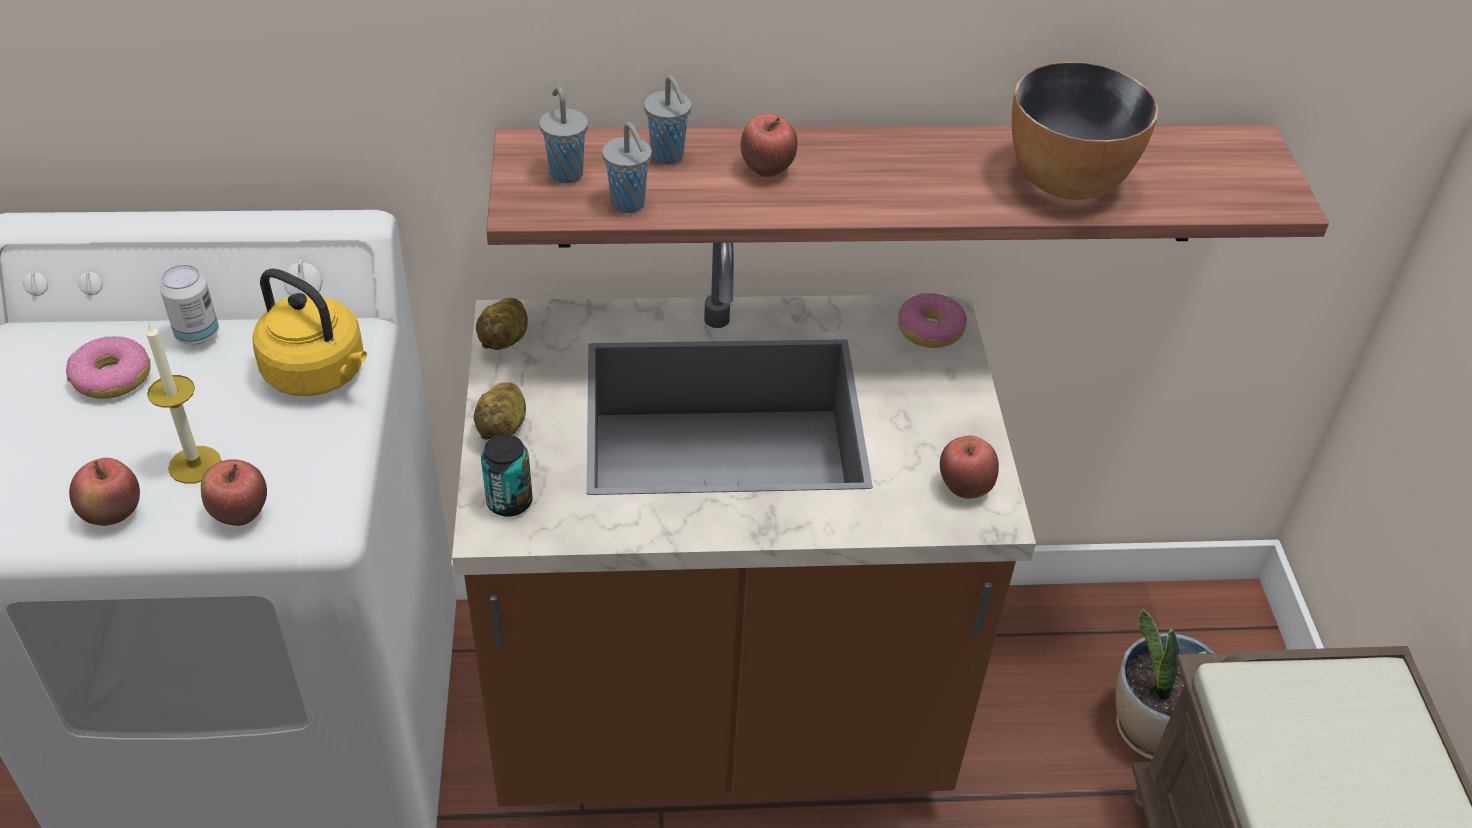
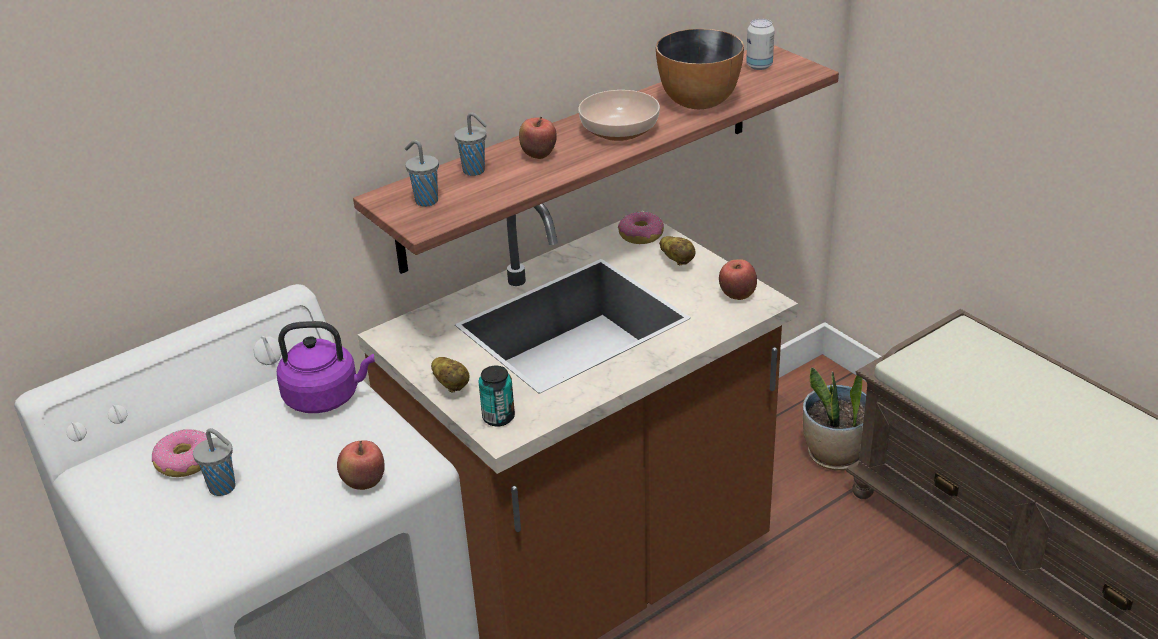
camera: 30 degrees left, 10 degrees down
(113, 515) = (280, 524): apple -> none
(195, 464) = (302, 475): candle -> none
(197, 334) = (219, 413): can -> can (759, 66)
(319, 374) = (326, 397): yellow kettle -> purple kettle
(505, 339) = (401, 344): potato -> potato (677, 261)
(629, 205) = (482, 200): grey cup -> grey cup (224, 488)
(910, 177) = (618, 129): none -> bowl

